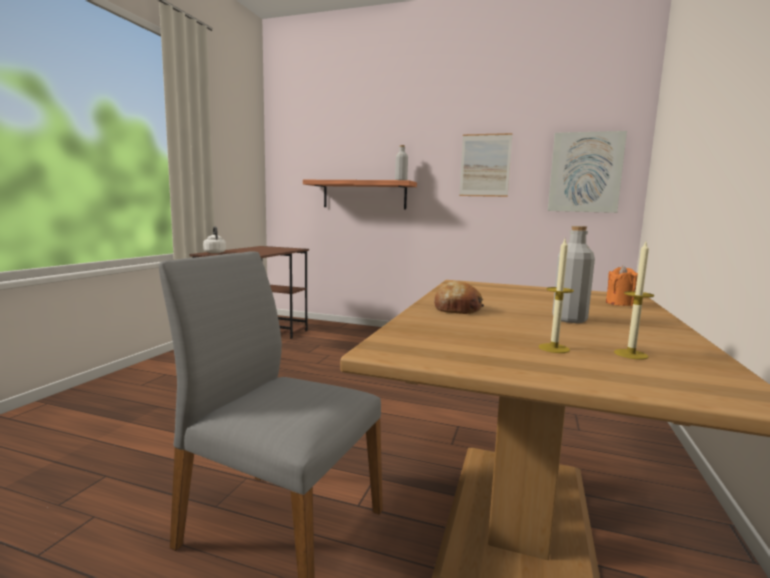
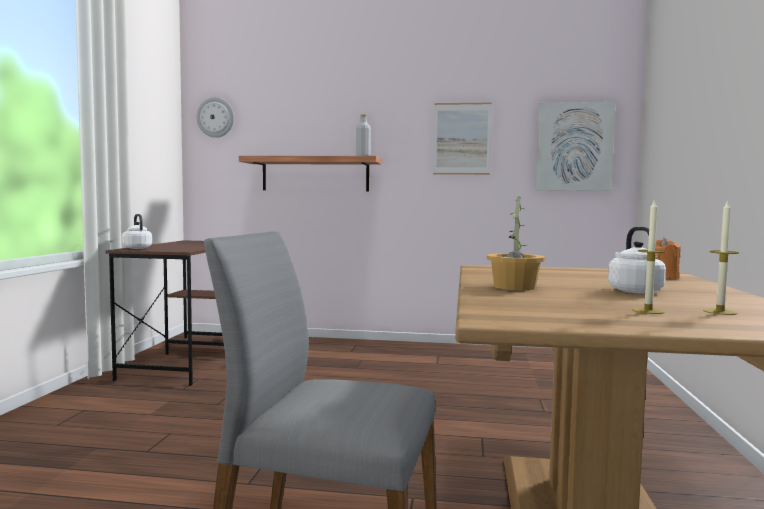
camera: 10 degrees left, 5 degrees down
(289, 148) = (215, 117): none -> wall clock
(457, 309) = (513, 287): bread -> potted plant
(569, 319) = (633, 291): grey bottle -> white kettle

